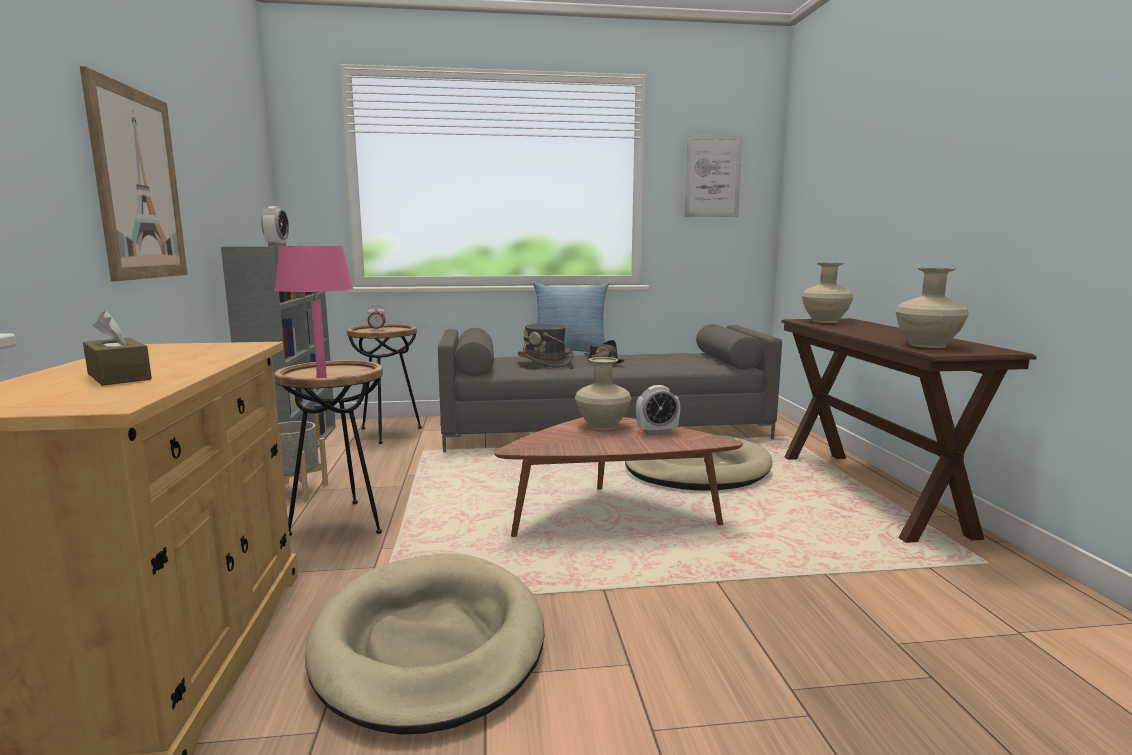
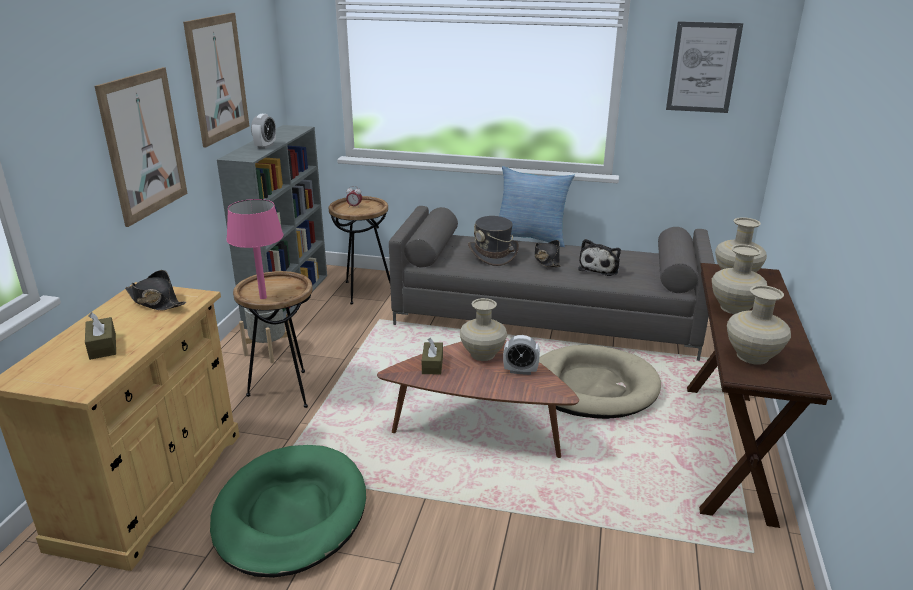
camera: 20 degrees right, 15 degrees up
(184, 350) = (155, 301): none -> black hat
(218, 158) = (218, 78): none -> picture
(429, 644) = (290, 514): beige dog bed -> green dog bed
(554, 438) = (432, 364): none -> brown tissue box
(659, 362) = (600, 268): none -> plush toy
(856, 331) = (733, 308): none -> beige vase

